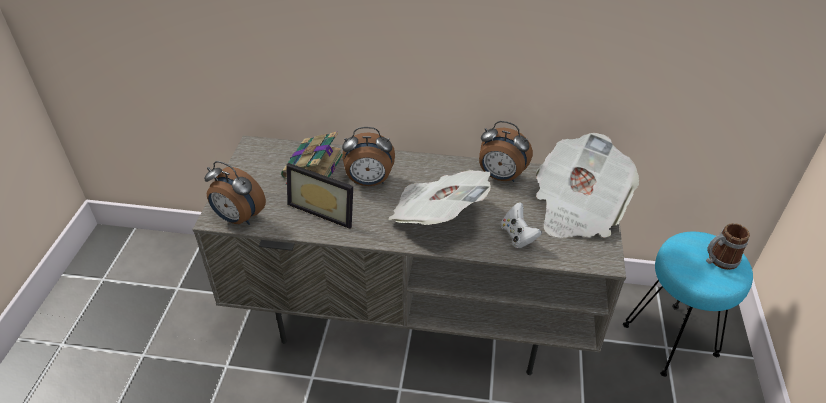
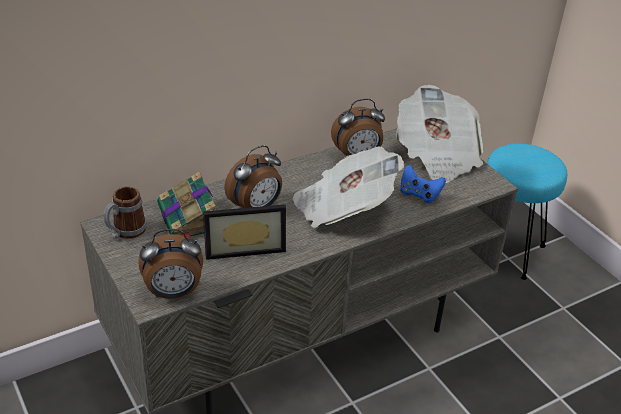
camera: 40 degrees left, 5 degrees down
(518, 236) = (419, 195): white game controller -> blue game controller
(718, 260) = (535, 159): mug -> mug (125, 232)

